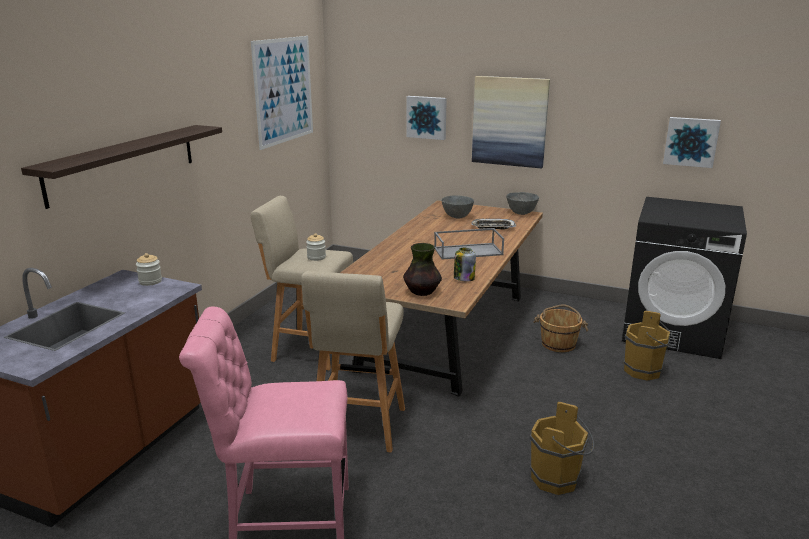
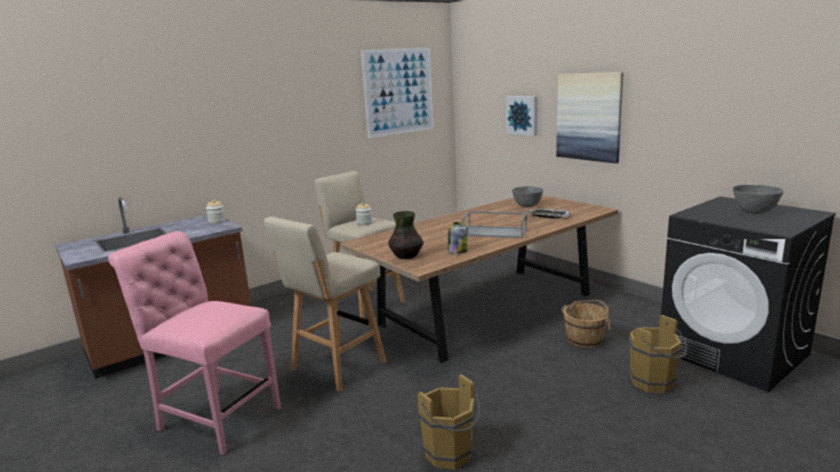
camera: 30 degrees right, 5 degrees down
(123, 163) = (222, 135): shelf -> none
(521, 213) = (594, 208): grey bowl -> grey bowl (755, 212)
(691, 141) = (772, 134): picture -> none

